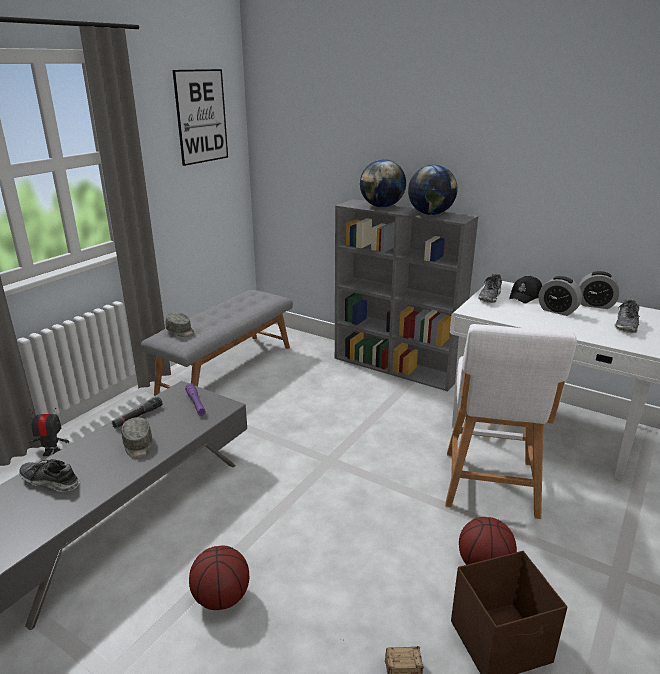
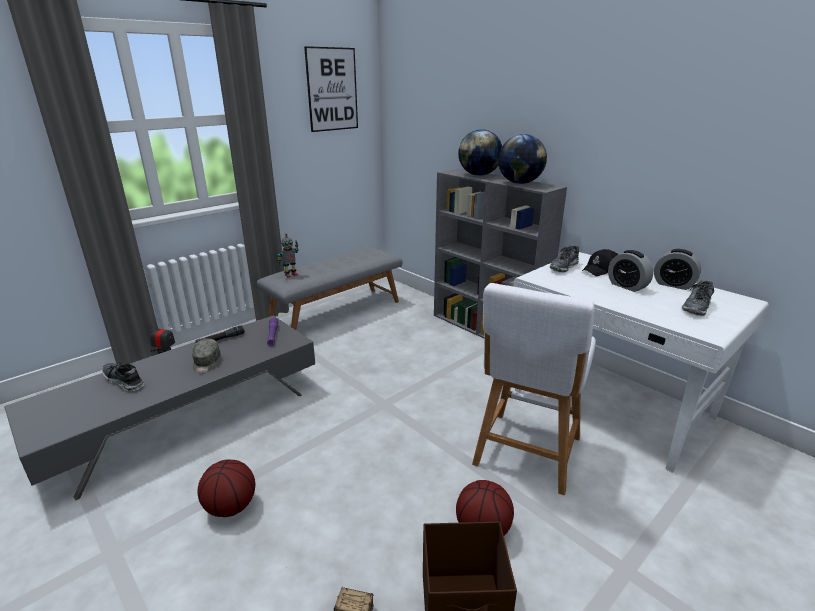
camera: 15 degrees right, 0 degrees up
(181, 331) = (290, 275): grey cap -> toy robot

